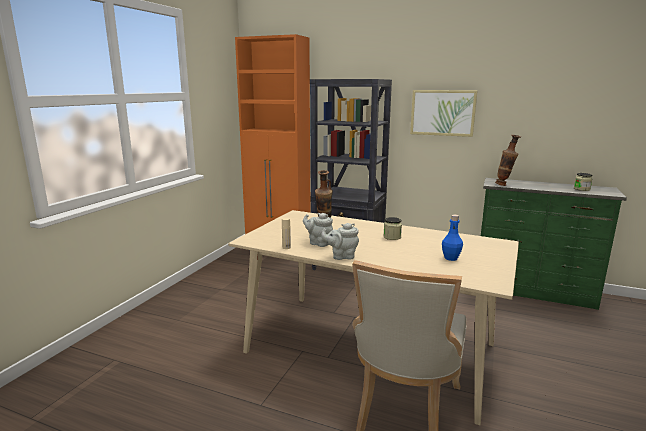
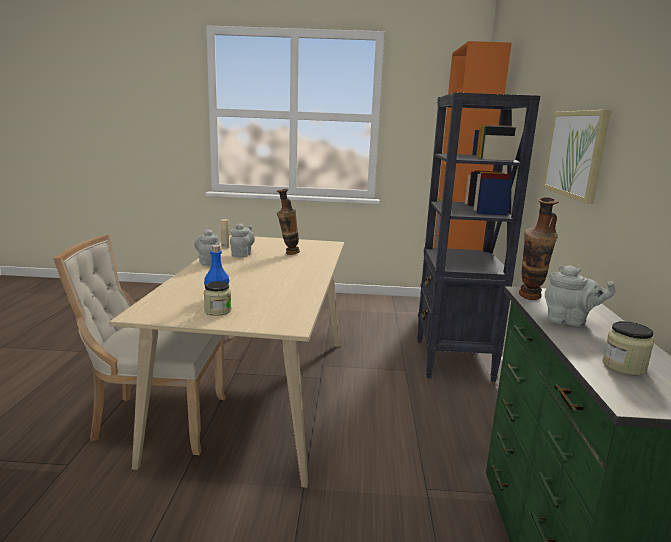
camera: 70 degrees right, 0 degrees up
(392, 237) = (278, 276): jar -> jar (218, 311)
(535, 186) = (570, 321): none -> grey teapot

